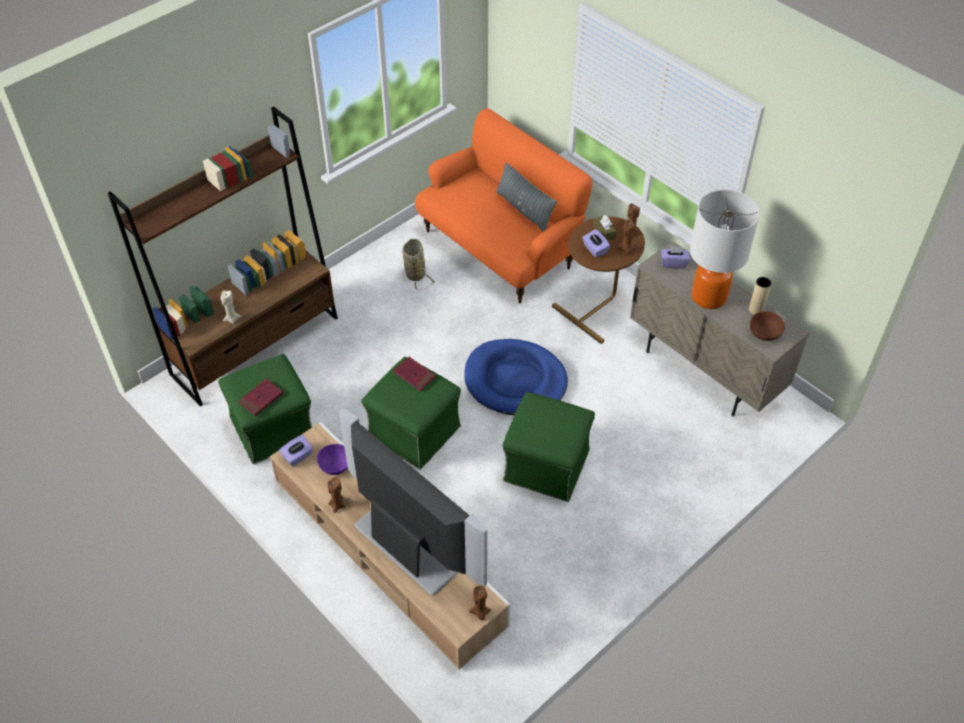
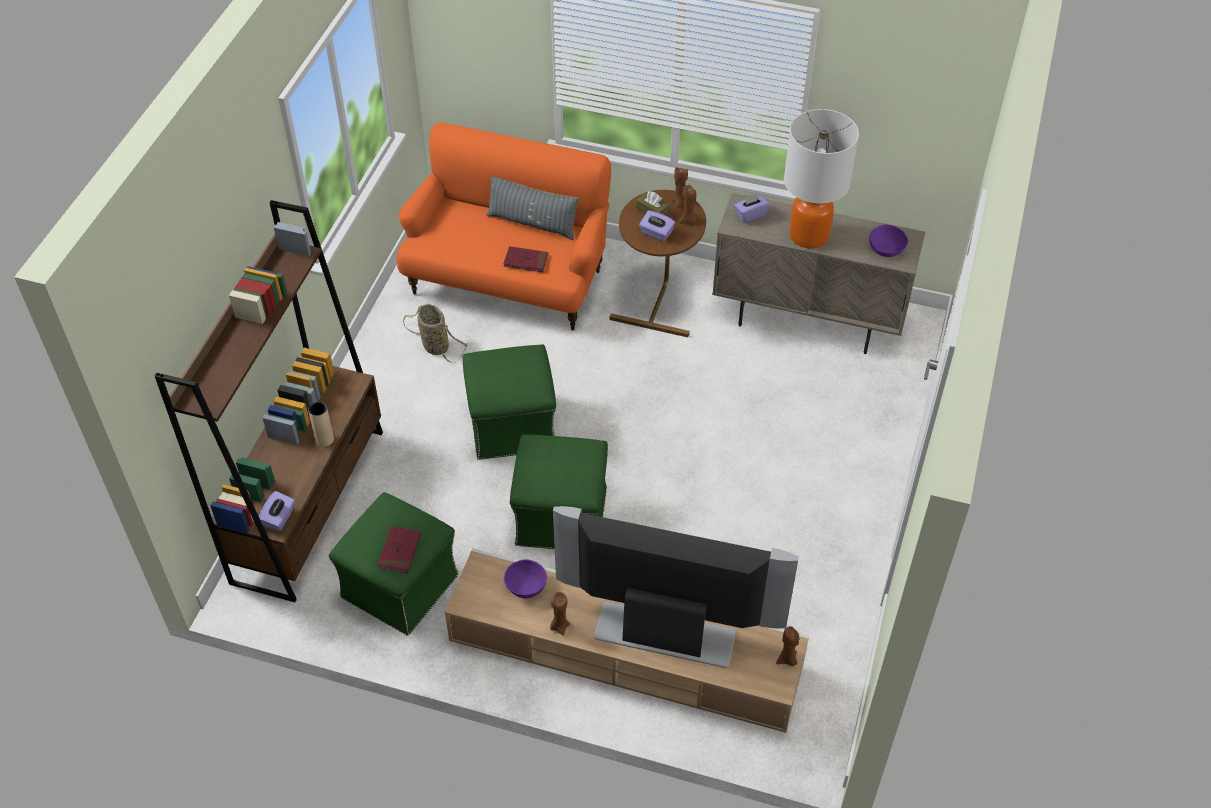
camera: 30 degrees left, 0 degrees up
(232, 319) = (301, 478): beige candle -> none
(297, 456) = (476, 596): purple tissue box -> purple tissue box (279, 518)
(414, 375) = (551, 449): red book -> red book (526, 261)
(515, 381) = (628, 414): blue dog bed -> none
(545, 465) = (721, 487): green ottoman -> green ottoman (511, 426)
(756, 309) = (861, 229): beige vase -> beige vase (324, 439)
(764, 333) = (885, 249): brown bowl -> purple bowl

